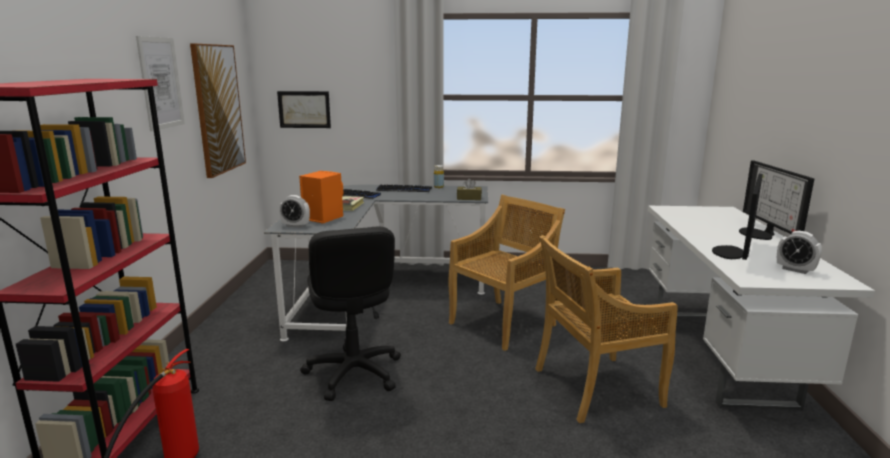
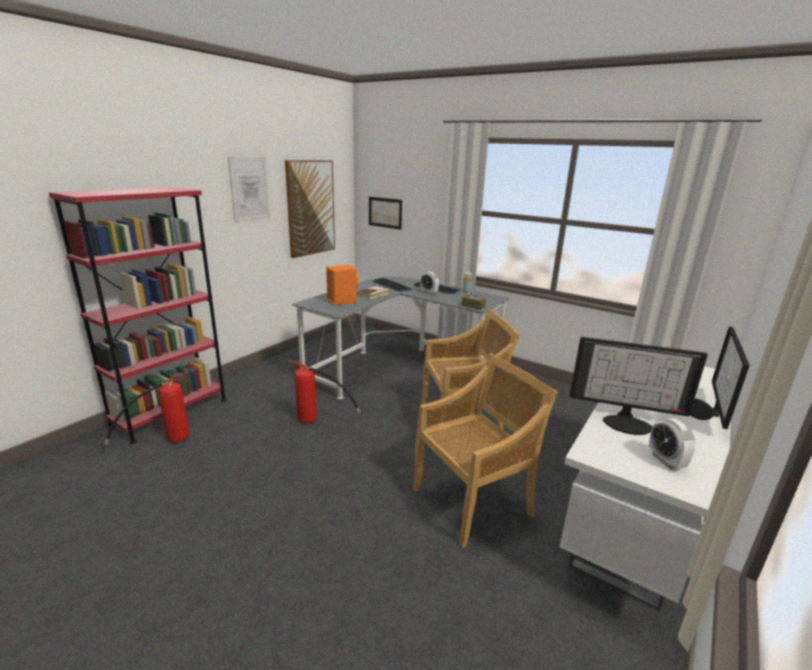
camera: 30 degrees right, 5 degrees up
(295, 226) = (315, 303): alarm clock -> alarm clock (429, 292)
(353, 373) = (317, 421): black office chair -> fire extinguisher
(595, 388) = (473, 501): beige chair -> beige chair turned 135 degrees clockwise
(734, 253) = (627, 422): monitor -> monitor turned 135 degrees counterclockwise

